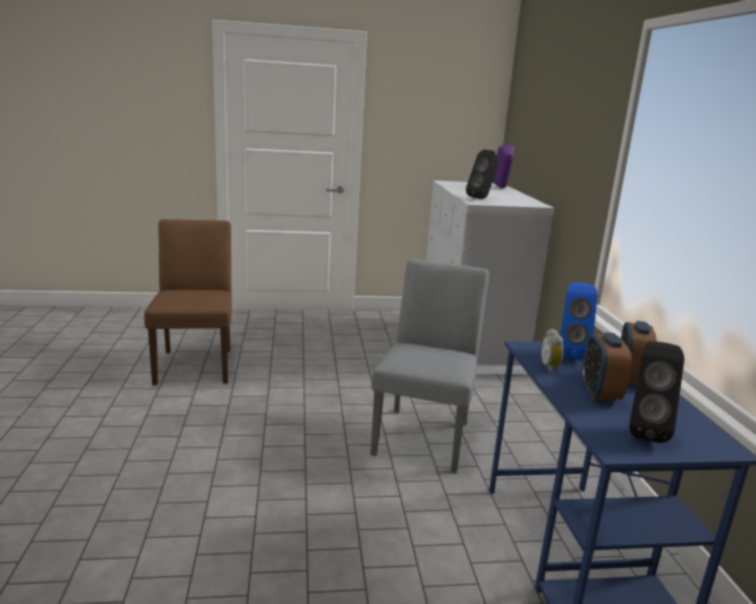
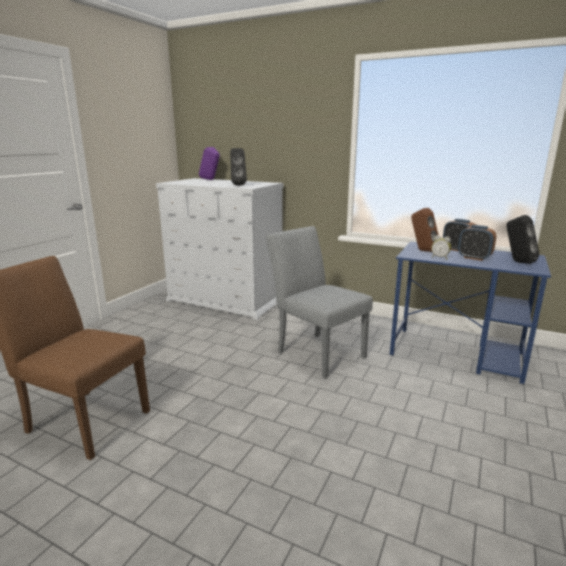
camera: 55 degrees left, 0 degrees up
(570, 353) = (422, 250): blue speaker -> brown speaker

